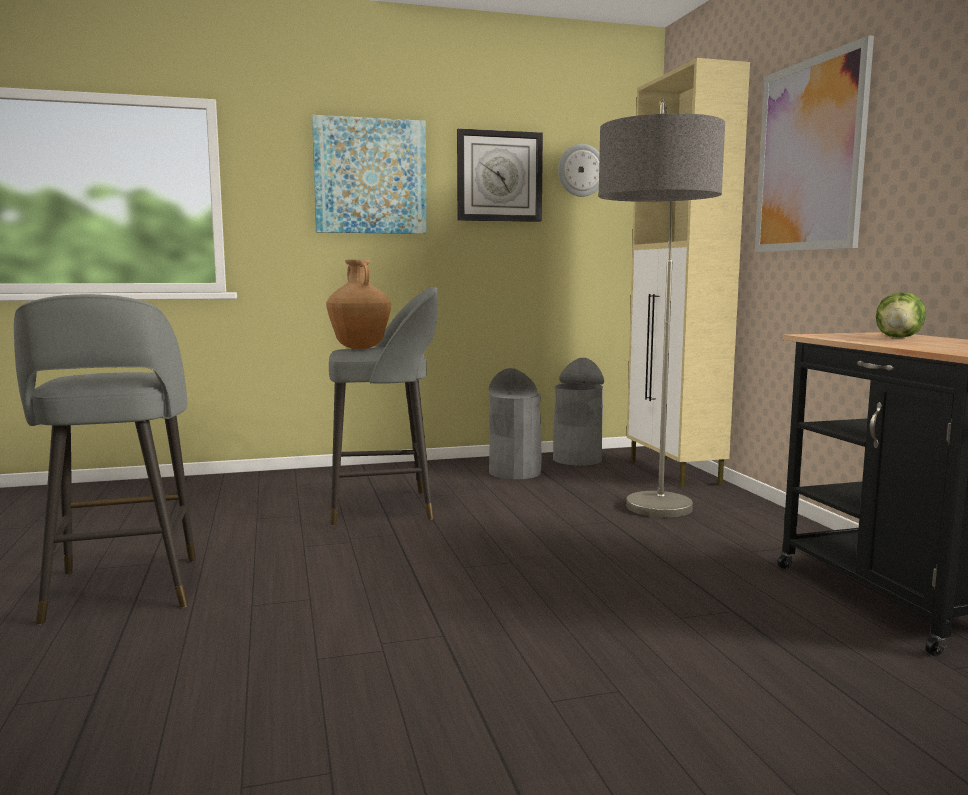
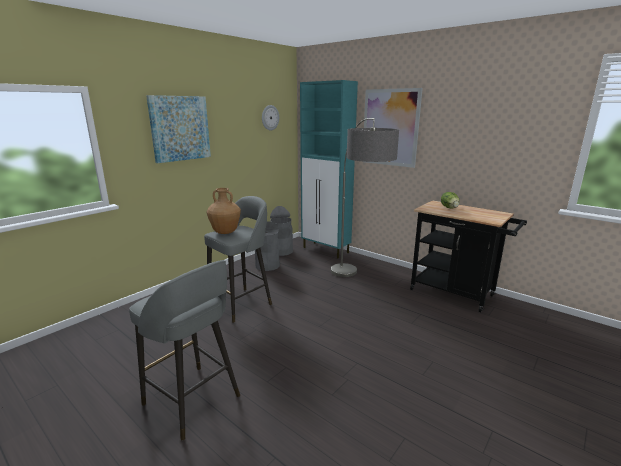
camera: 35 degrees left, 10 degrees up
(499, 176) = (238, 123): wall clock -> none
(674, 473) = (326, 250): beige cabinet -> turquoise cabinet

